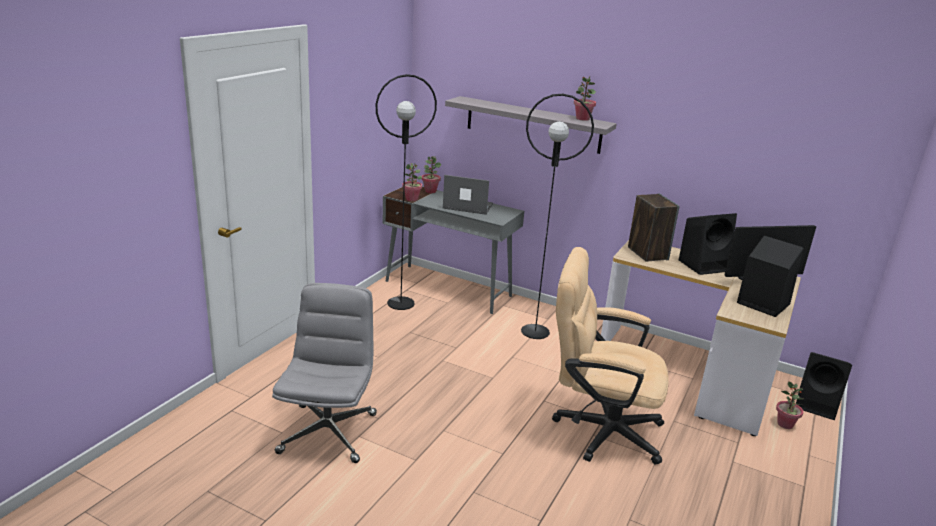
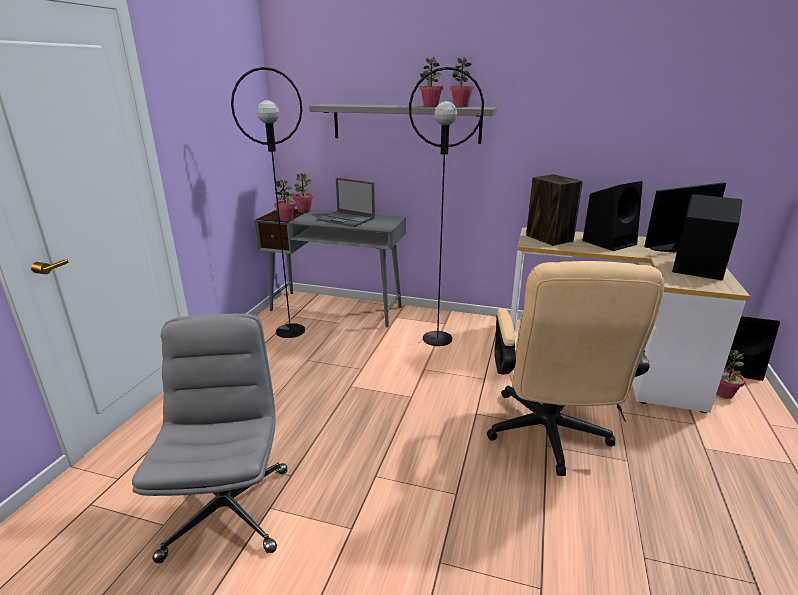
camera: 10 degrees left, 0 degrees up
(467, 206) = (346, 219): laptop -> laptop turned 150 degrees counterclockwise
(554, 116) = (430, 106): none -> potted plant
(598, 429) = (548, 438): beige office chair -> beige office chair turned 90 degrees counterclockwise

